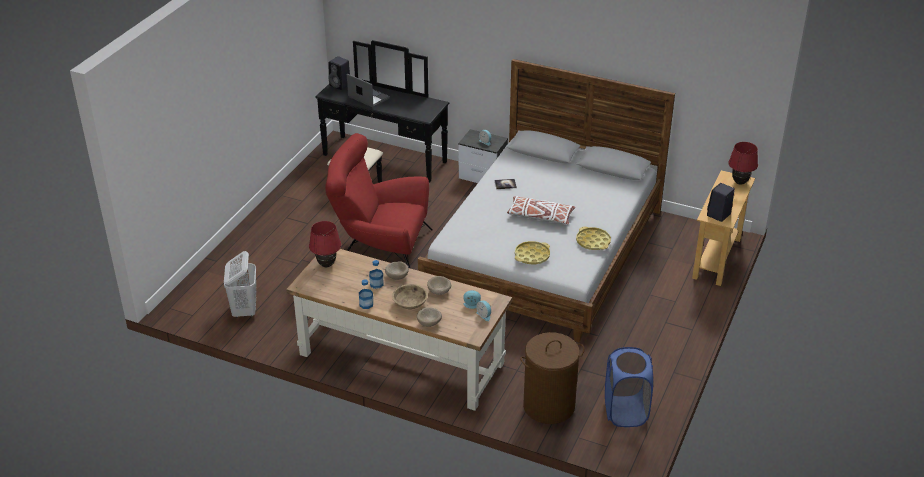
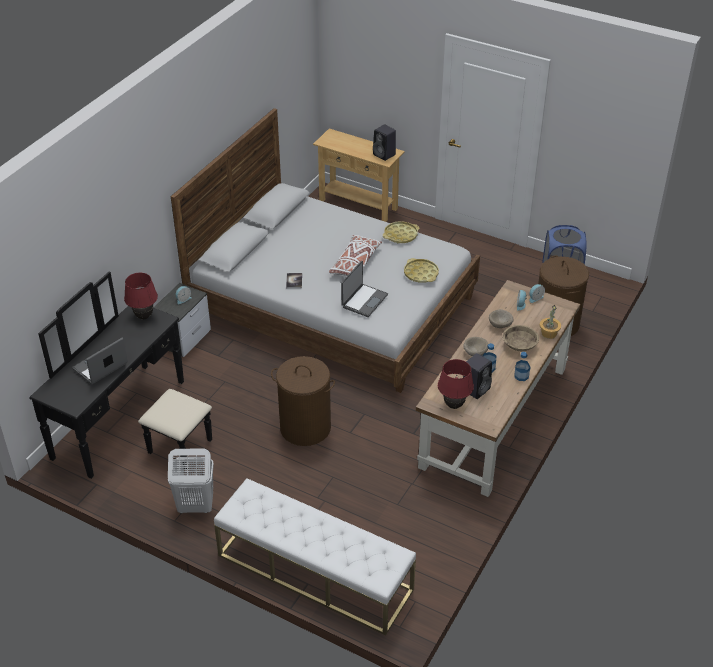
camera: 85 degrees left, 5 degrees up
(226, 263) = (314, 572): none -> white bench
(244, 310) = (409, 549): white laundry basket -> white laundry basket (195, 506)
(340, 85) = (56, 392): black speaker -> black speaker (476, 388)
(380, 247) = (305, 428): red armchair -> brown laundry basket
(429, 323) = (548, 333): beige bowl -> potted plant
(482, 222) = (364, 301): none -> laptop
(740, 182) = (335, 136): red table lamp -> red table lamp (144, 316)

